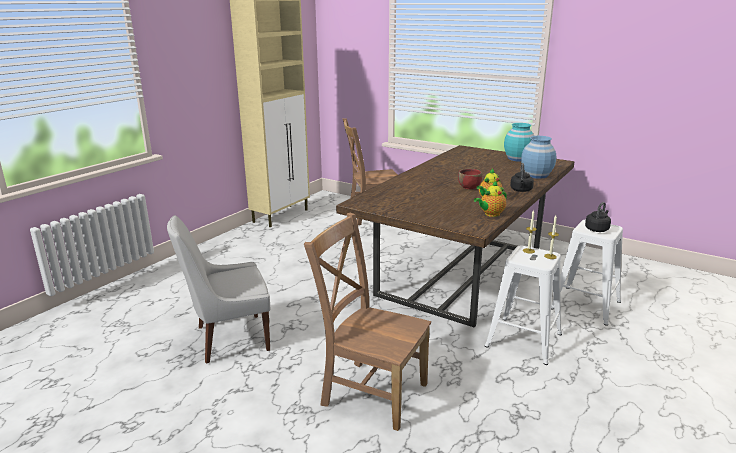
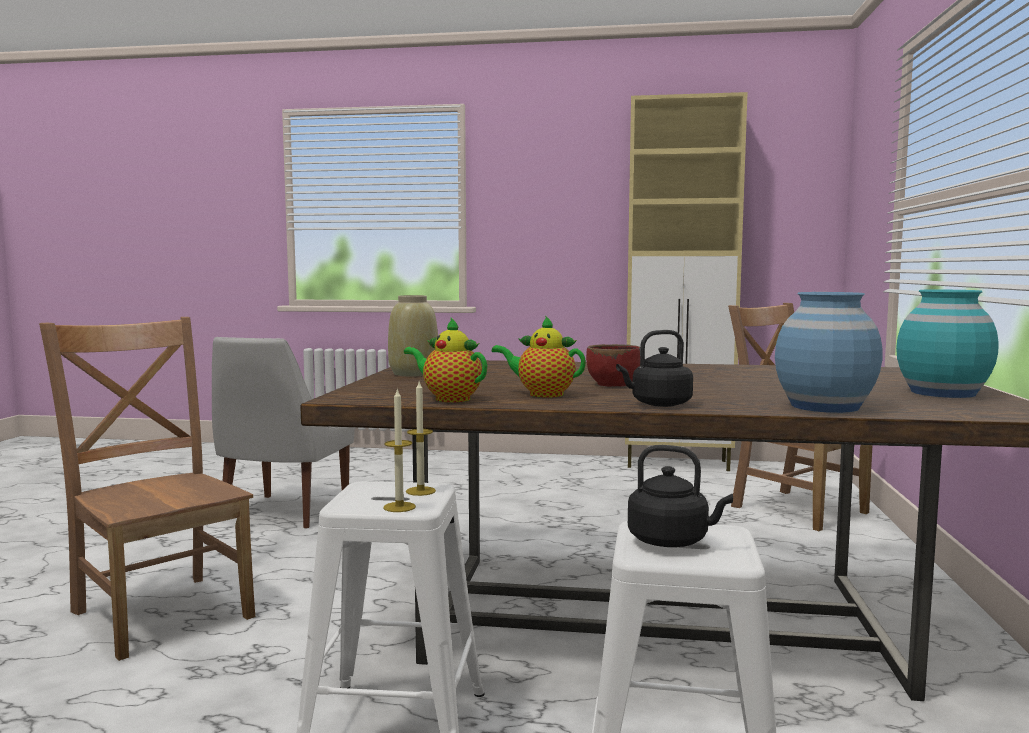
camera: 65 degrees right, 15 degrees down
(229, 339) = (283, 513): white chair -> white chair turned 120 degrees counterclockwise
(371, 392) = (161, 611): brown chair -> brown chair turned 45 degrees counterclockwise
(406, 211) = (413, 374): none -> beige vase

